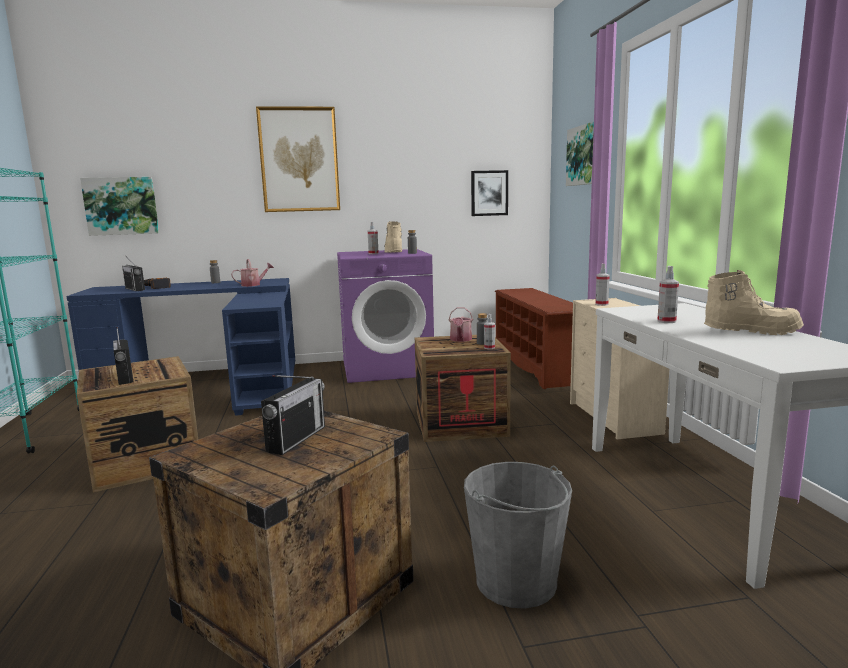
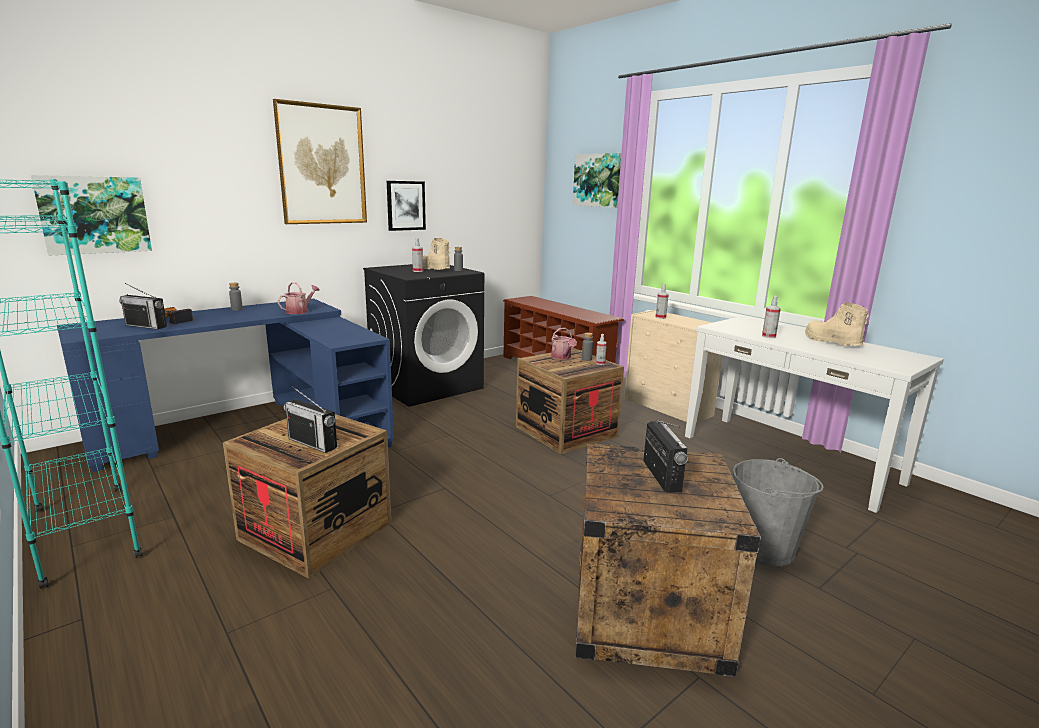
camera: 30 degrees left, 5 degrees up
(387, 368) = (427, 385): purple washing machine -> black washing machine
(489, 193) = (498, 206): picture -> picture (405, 205)
(750, 331) = (831, 342): beige boot -> beige boot turned 90 degrees counterclockwise

